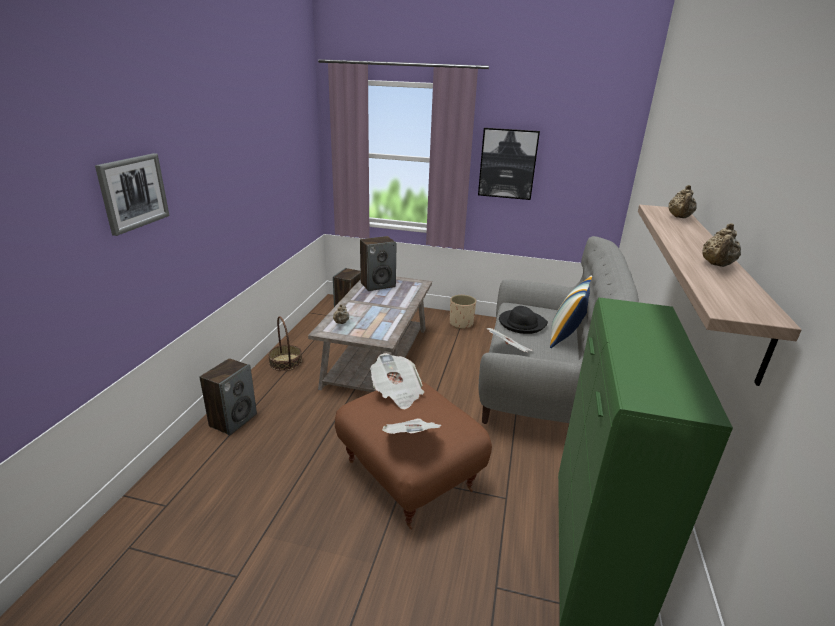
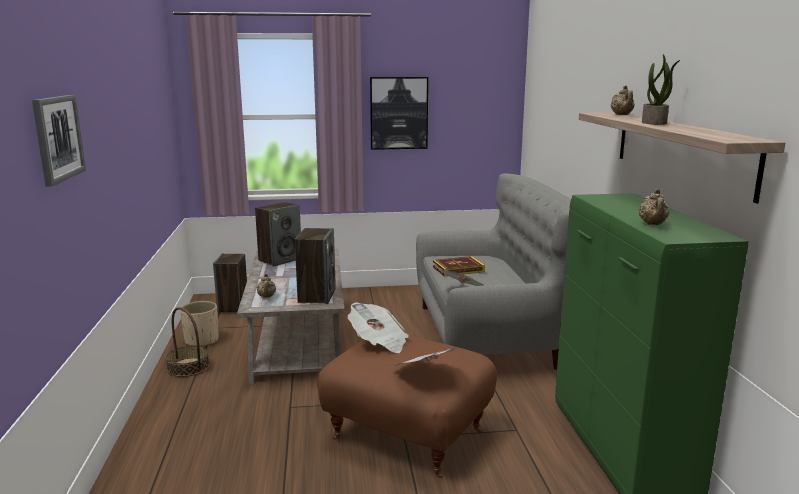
camera: 20 degrees left, 10 degrees down
(233, 420) = (161, 434): speaker -> speaker (316, 296)
(461, 323) = (371, 297): beige planter -> beige planter (202, 341)
(521, 323) = (458, 269): black hat -> book
(567, 336) = (508, 273): pillow -> none
(691, 244) = (654, 123): none -> potted plant
(717, 265) = (690, 128): beige teapot -> beige teapot (652, 224)

